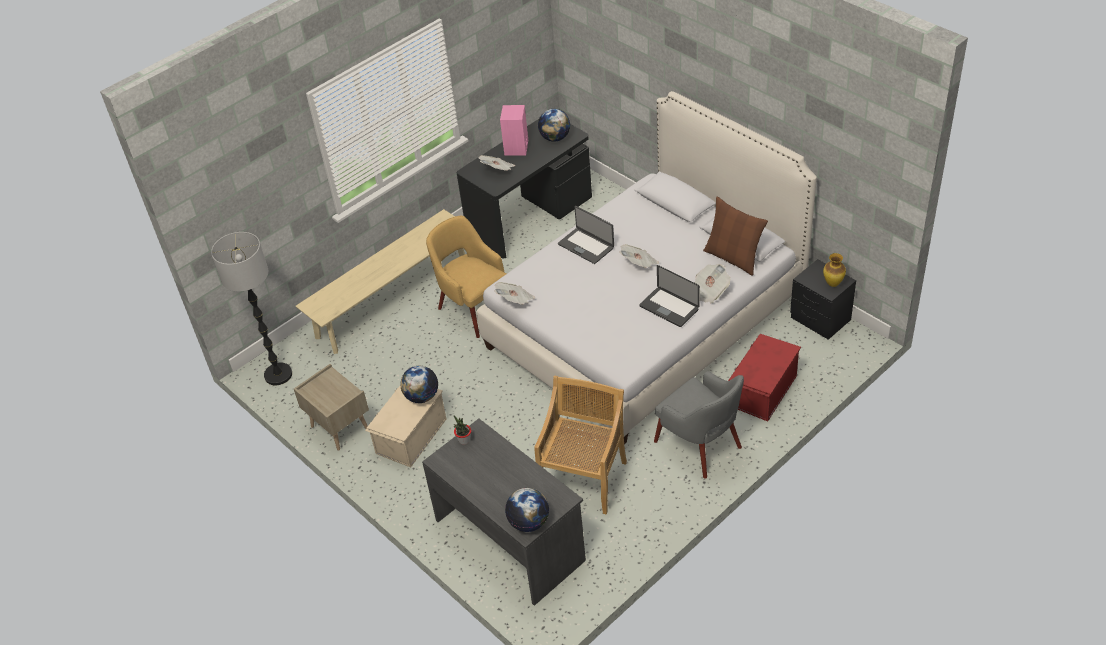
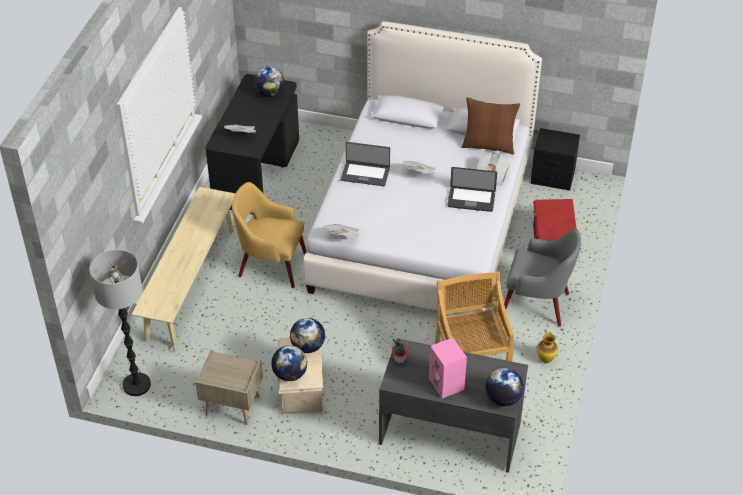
camera: 35 degrees left, 0 degrees up
(386, 416) = (290, 374): none -> globe
(517, 148) = (243, 111): pink speaker -> pink speaker (447, 384)
(832, 284) = (565, 143): vase -> vase (545, 360)

